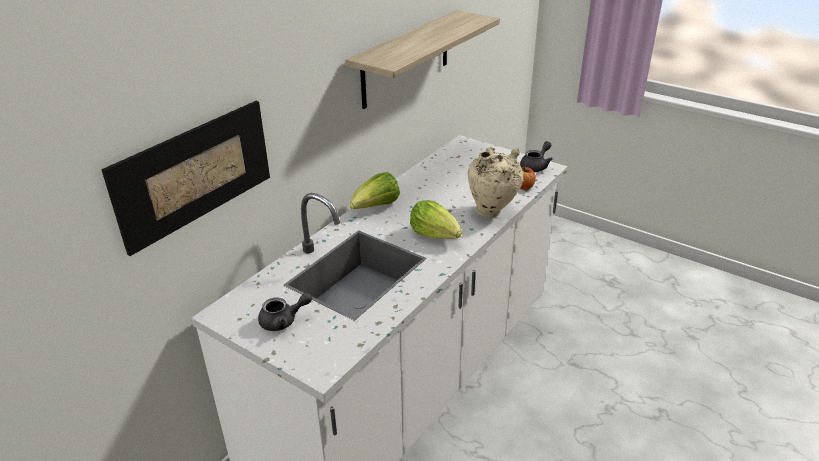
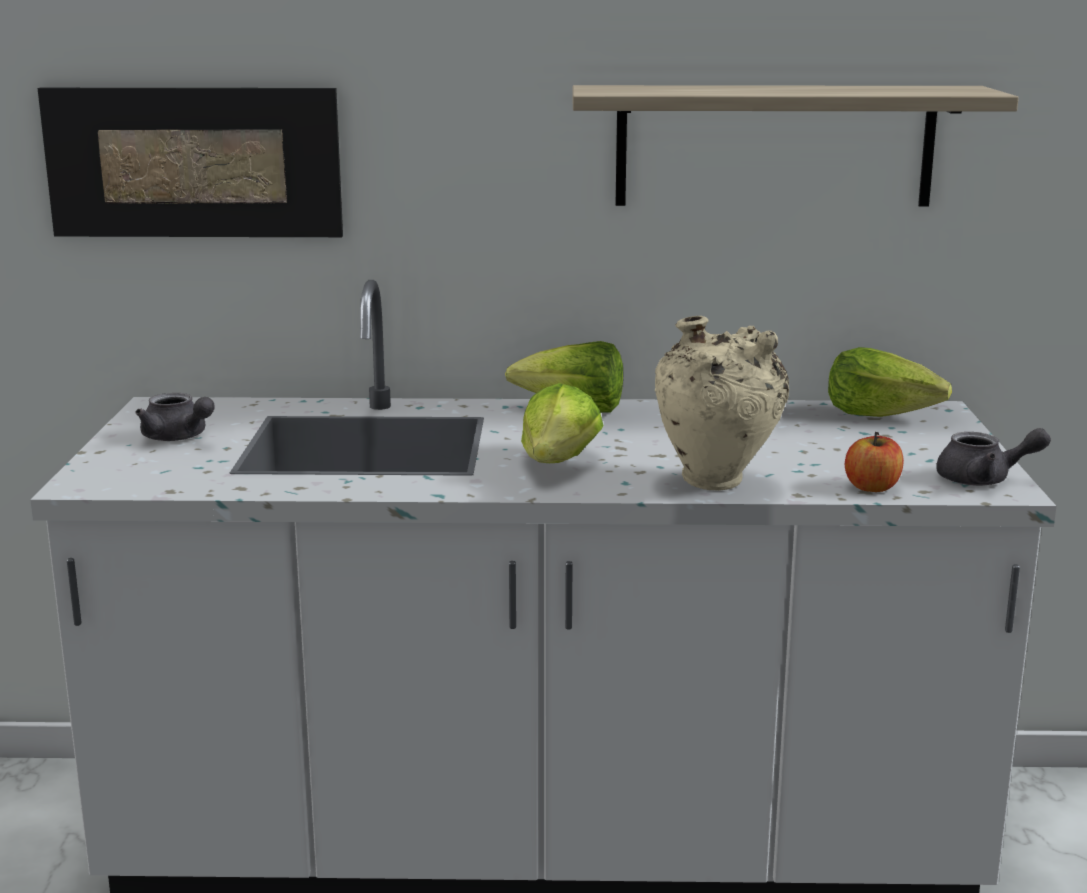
camera: 55 degrees right, 15 degrees down
(456, 153) = (881, 414): none -> lettuce

